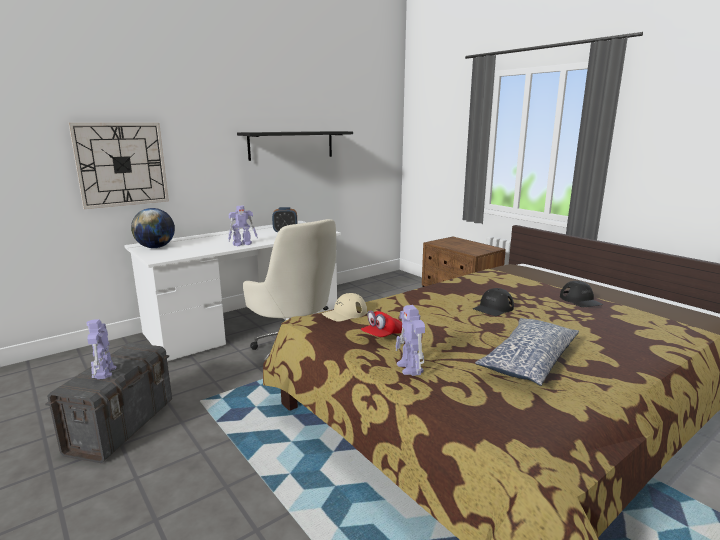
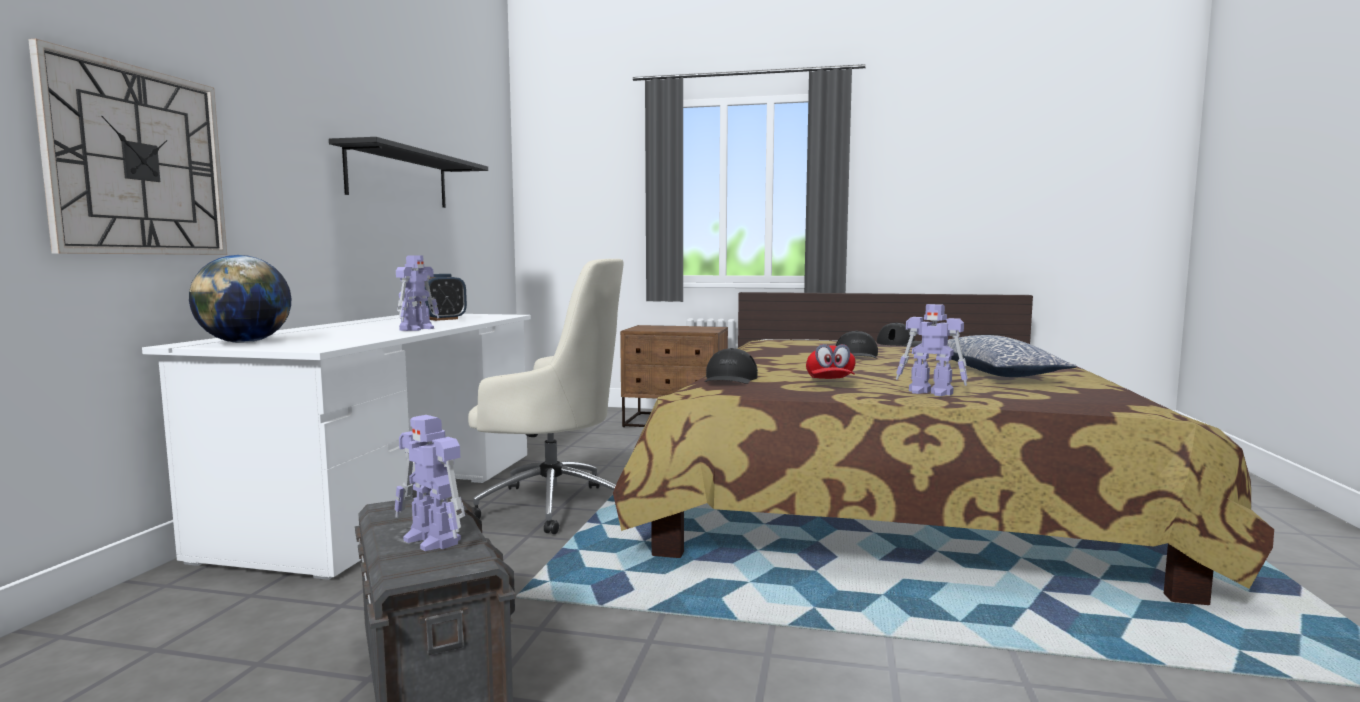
camera: 40 degrees left, 10 degrees down
(344, 313) = (730, 379): beige cap -> black cap

